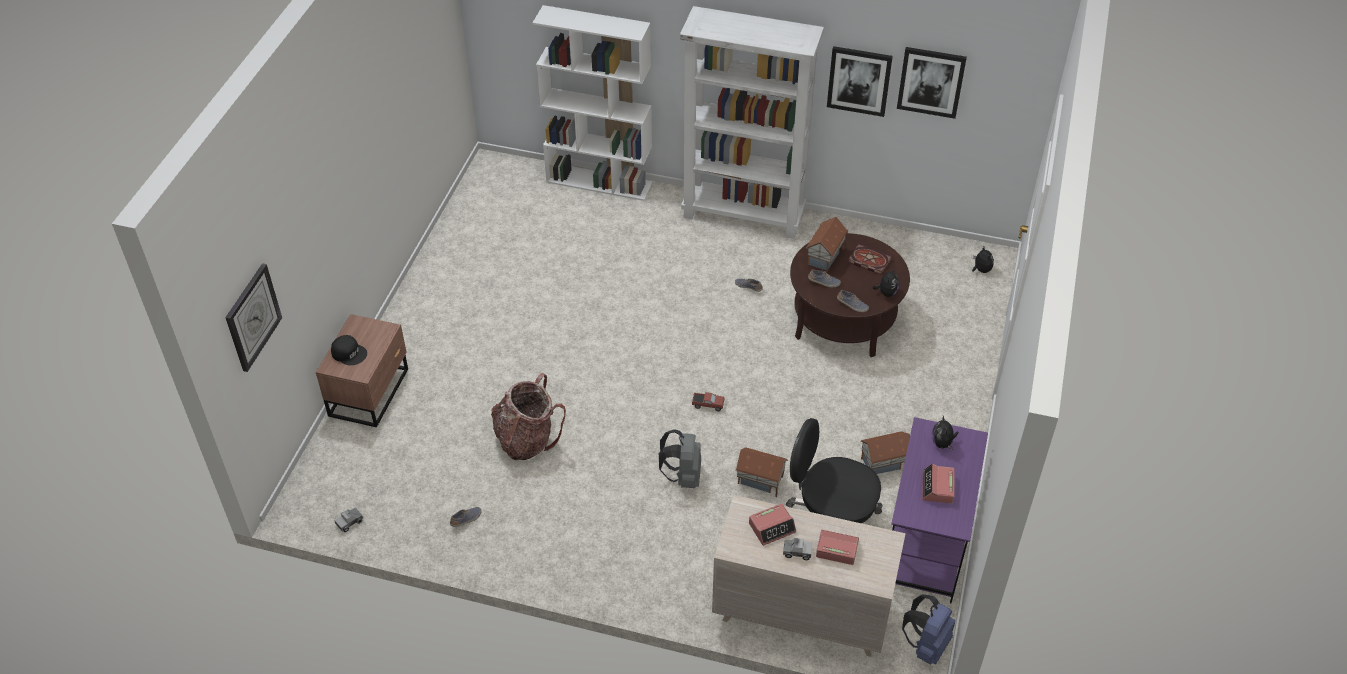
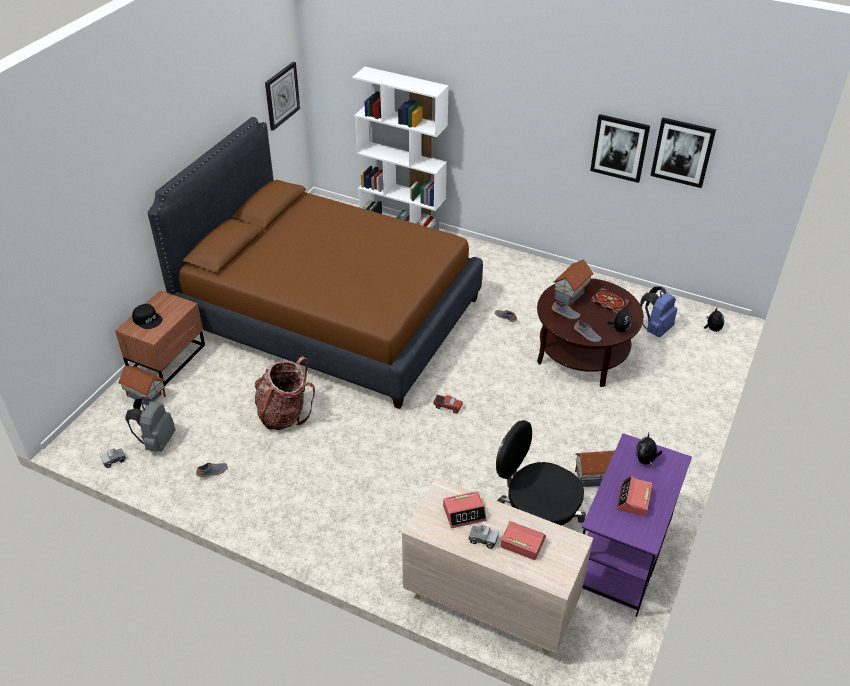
camera: 10 degrees right, 5 degrees down
(252, 317) = (41, 261): wall clock -> wall clock (281, 95)
(544, 309) = (330, 314): none -> brown bed
(683, 476) = (411, 463): grey backpack -> grey backpack (156, 441)
(744, 215) = (514, 263): white bookcase -> none
(760, 481) = (478, 478): toy house -> toy house (145, 397)
(926, 645) = (605, 654): blue backpack -> blue backpack (655, 329)

